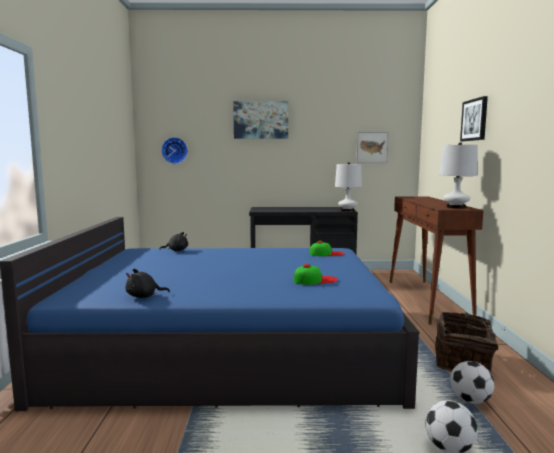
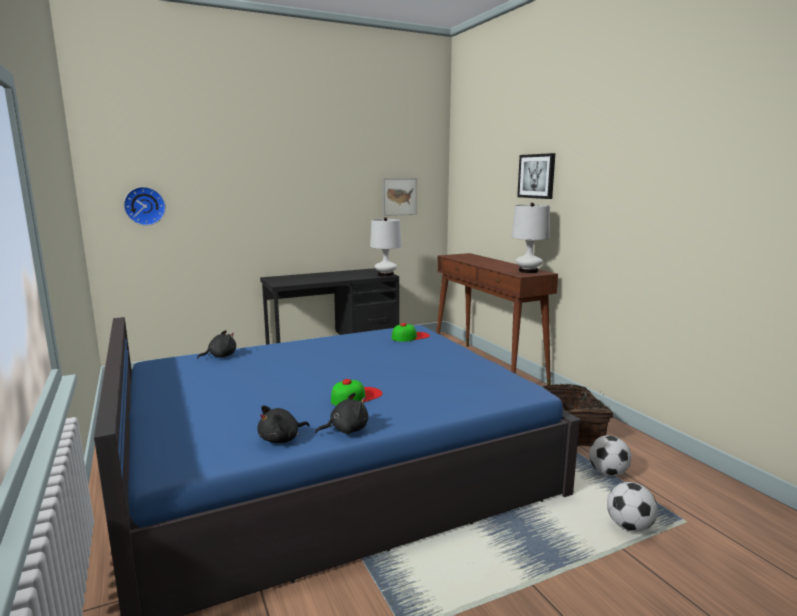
camera: 25 degrees left, 5 degrees up
(192, 298) = (346, 430): none -> black plush toy
(261, 120) = (266, 163): picture -> none
(315, 280) = (449, 378): cap -> cap (356, 396)

